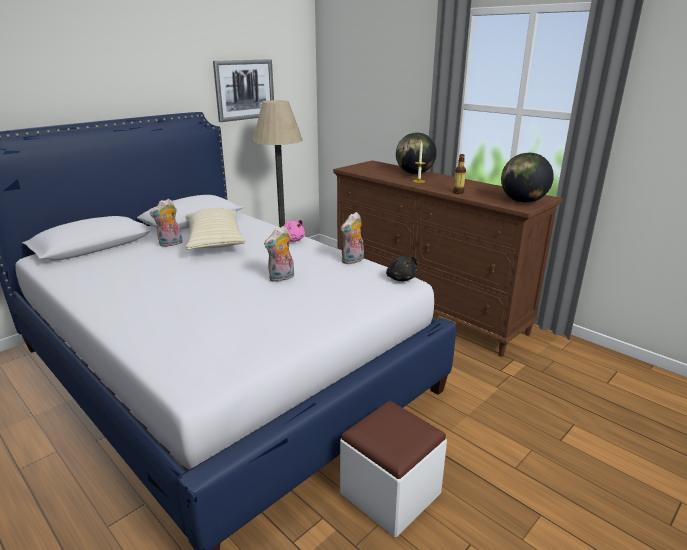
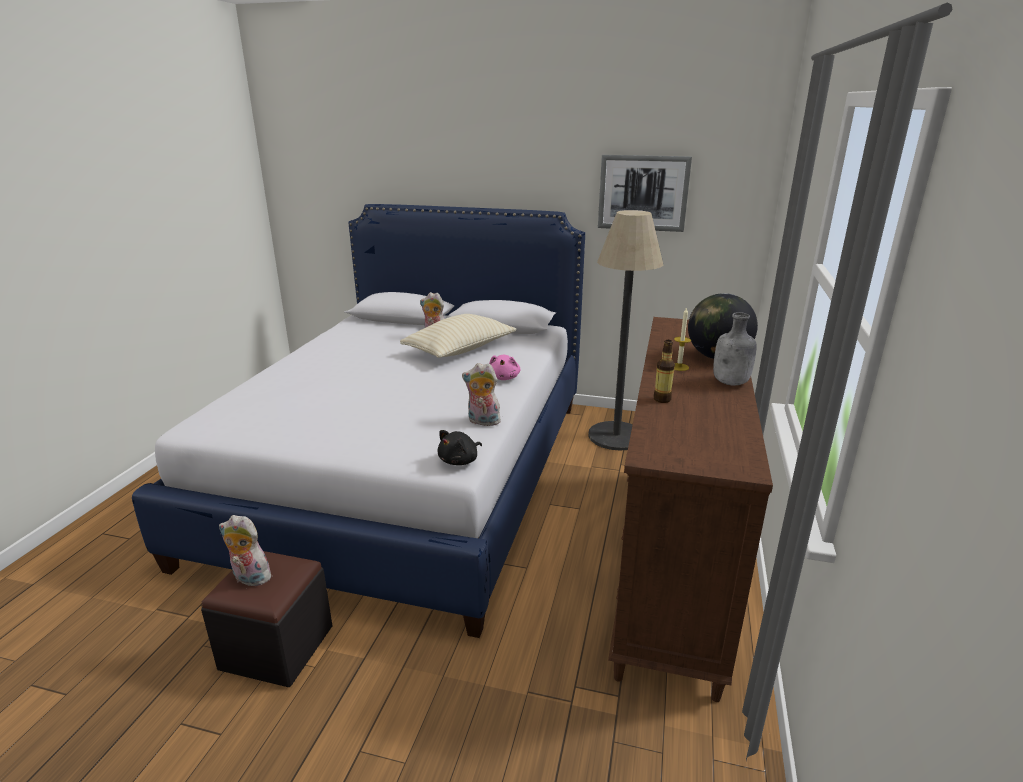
camera: 60 degrees right, 0 degrees up
(282, 278) = (403, 401): plush toy -> plush toy (249, 578)
(390, 493) = (277, 647): white ottoman -> black ottoman
(451, 179) = (731, 383): none -> grey bottle
(523, 201) = (687, 452): globe -> none

